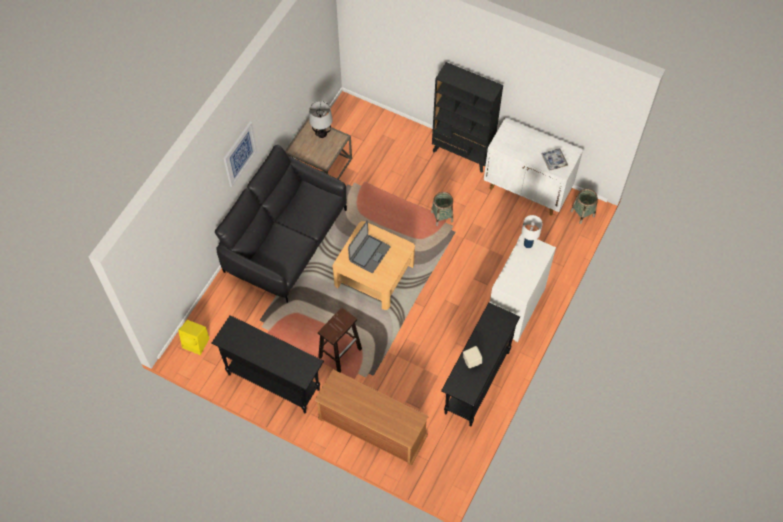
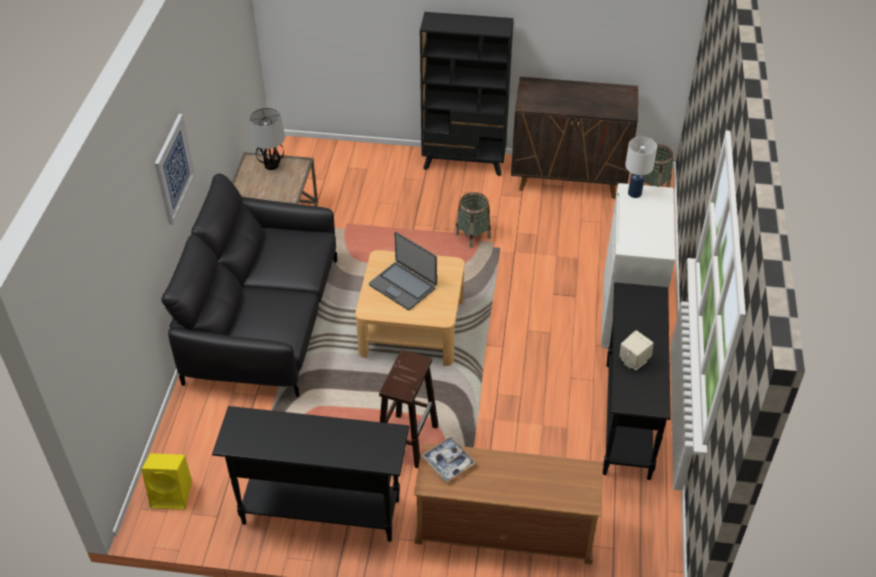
camera: 20 degrees left, 15 degrees down
(369, 254) = (403, 286): laptop -> laptop turned 120 degrees clockwise
(528, 189) = (569, 179): white cabinet -> brown cabinet
(554, 161) = (609, 105): tray -> tray (448, 462)

